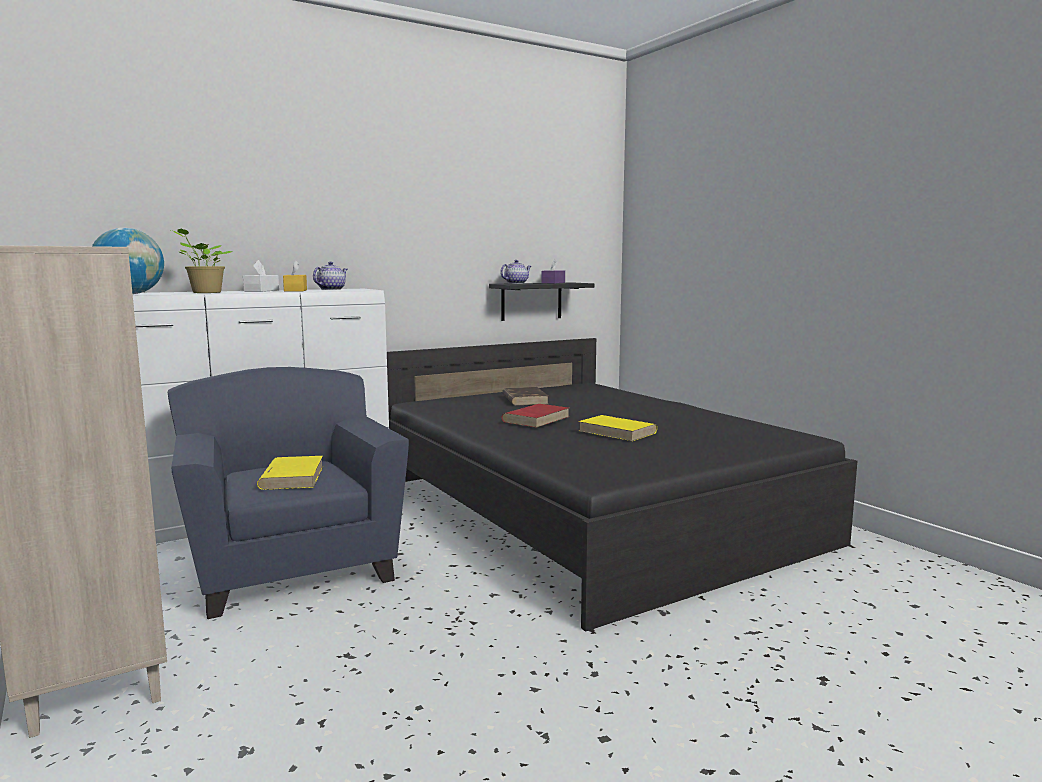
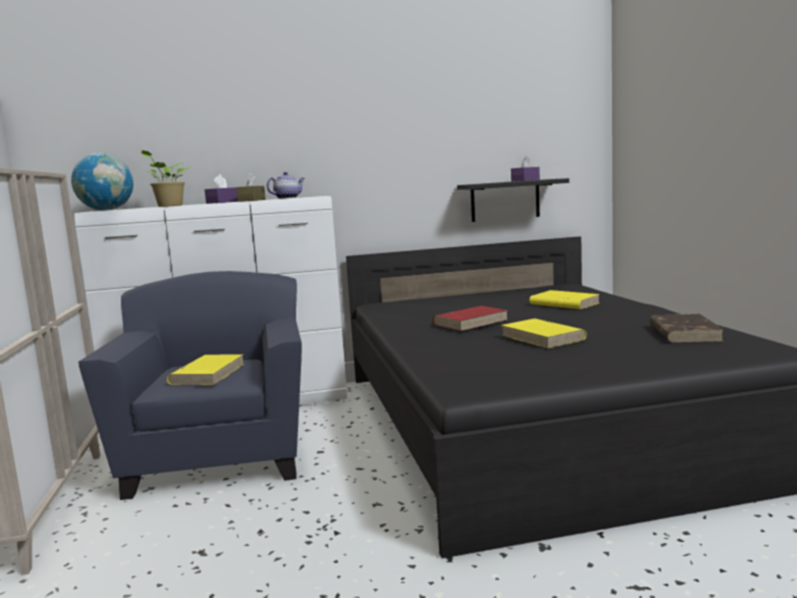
camera: 20 degrees right, 0 degrees up
(261, 291) = (223, 202): white tissue box -> purple tissue box
(295, 290) = (252, 200): yellow tissue box -> brown tissue box
(516, 283) = (482, 183): teapot -> none
(524, 399) = (482, 301): brown book -> brown book (684, 333)
(602, 401) = (563, 304): none -> yellow book

